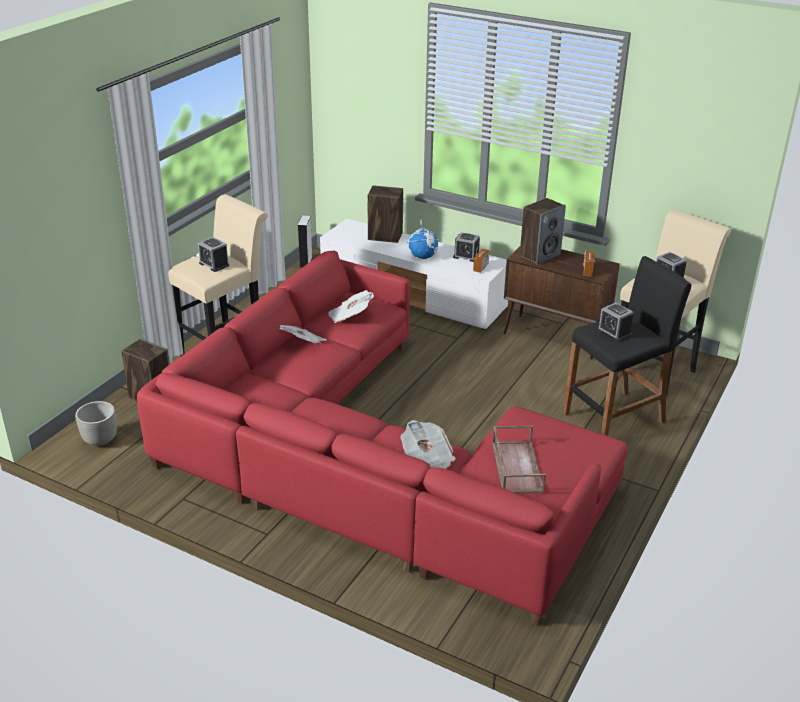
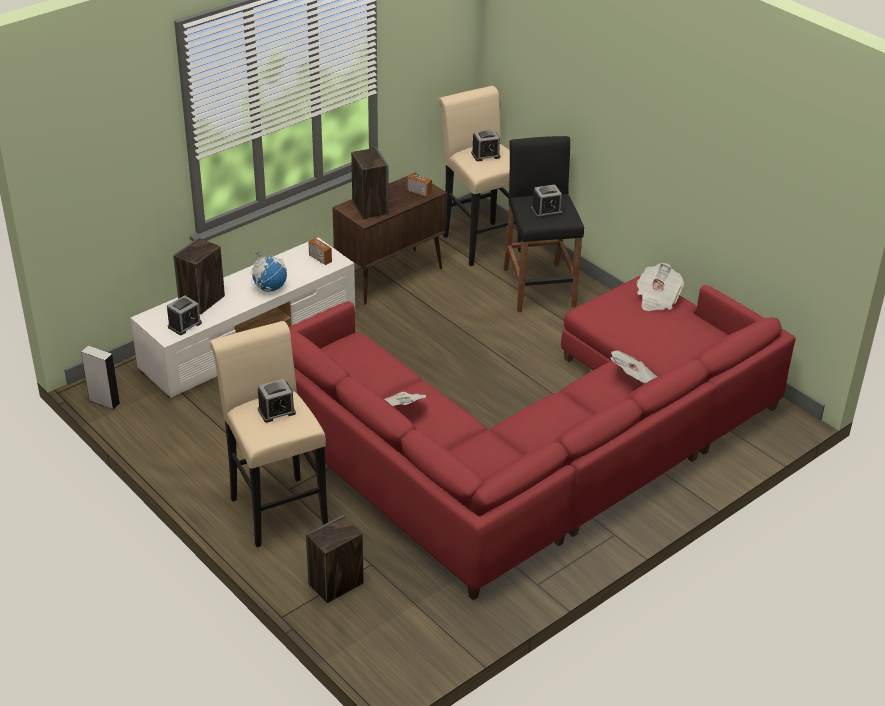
camera: 70 degrees left, 5 degrees up
(100, 440) = (401, 638): planter -> none
(350, 317) = (364, 367): newspaper -> newspaper (657, 299)
(466, 256) = (289, 261): alarm clock -> alarm clock (184, 325)
(516, 466) = (663, 334): brown tray -> none

